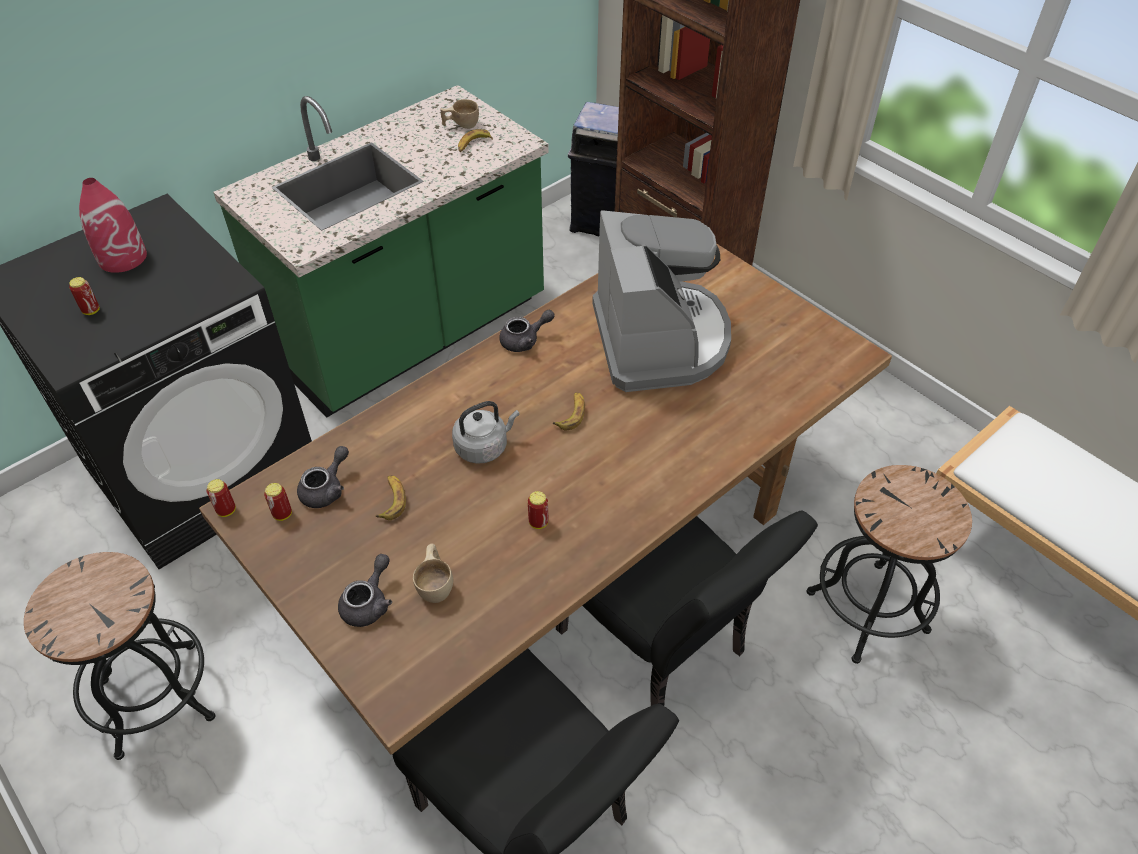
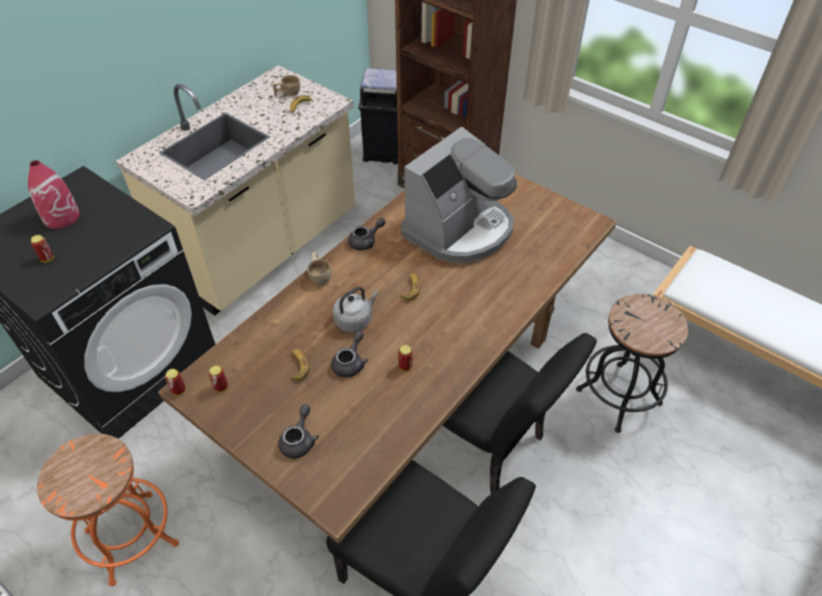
camera: 10 degrees left, 0 degrees up
(157, 698) = (132, 537): black stool -> orange stool
(326, 489) = (249, 365): grey teapot -> grey teapot (350, 363)
(413, 335) = (266, 248): green counter -> beige counter
(436, 583) = (344, 420): beige cup -> beige cup (320, 276)
(660, 340) = (459, 229): coffee machine -> coffee machine turned 60 degrees clockwise

